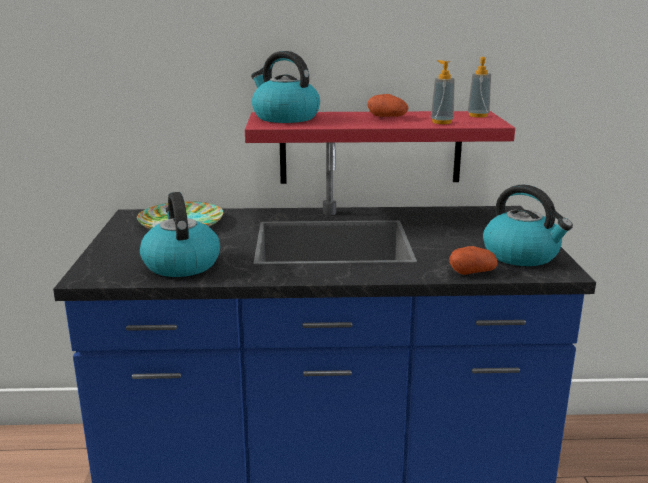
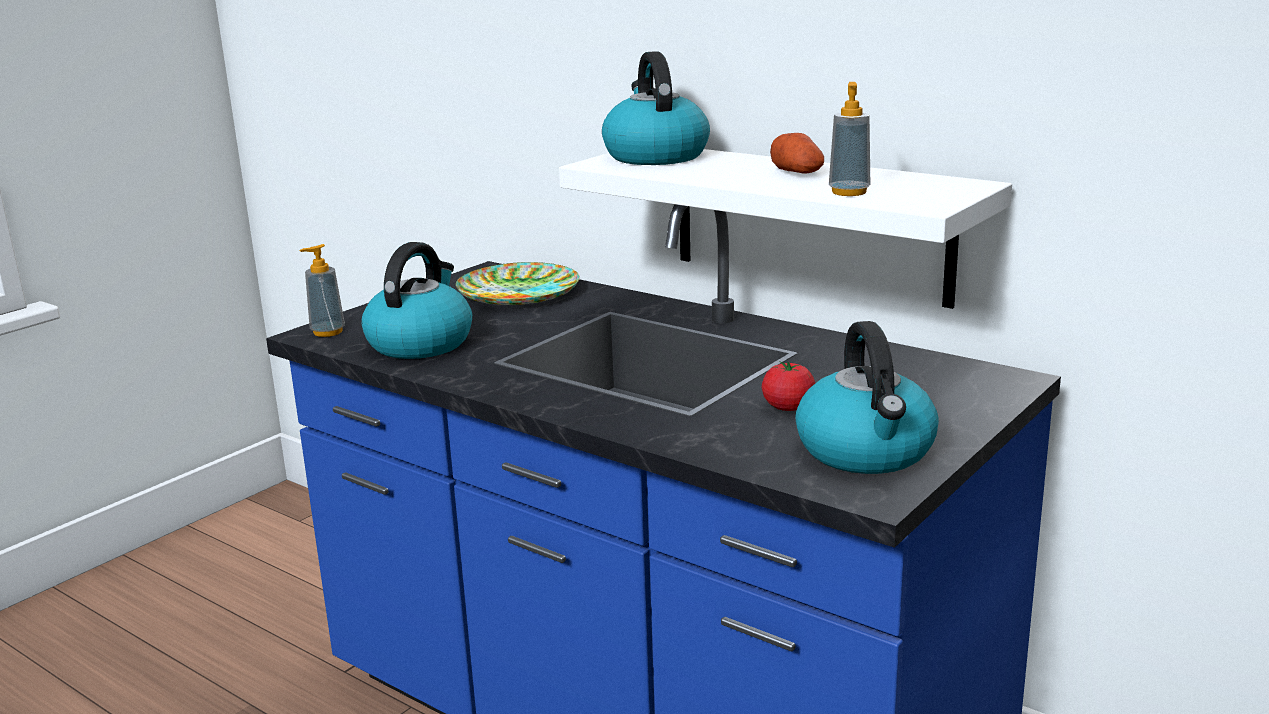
camera: 40 degrees right, 0 degrees up
(370, 147) = (809, 222): red shelf -> white shelf
(450, 245) = (788, 407): none -> tomato
(472, 272) = (733, 452): potato -> none
(478, 116) = (950, 189): soap dispenser -> soap dispenser (327, 332)

